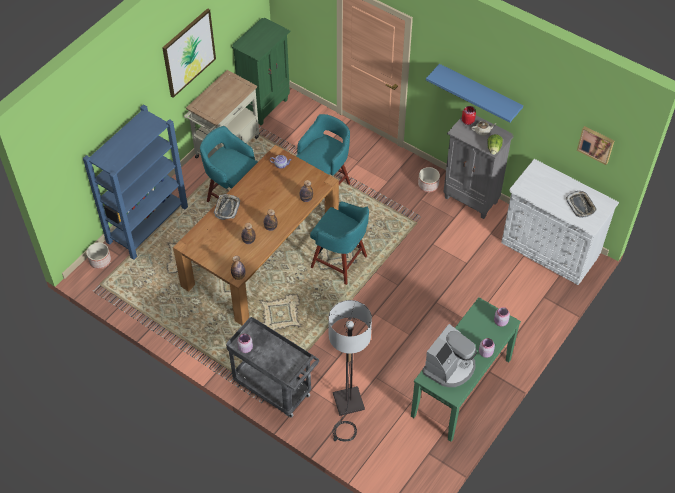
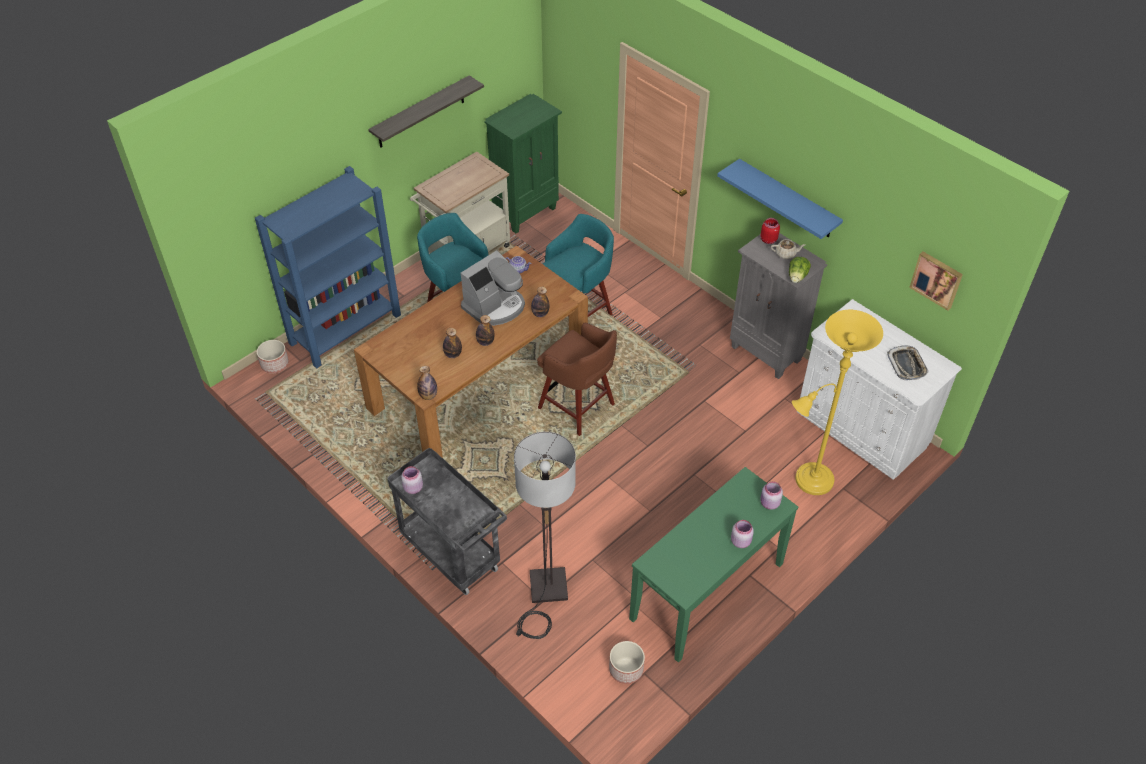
camera: 10 degrees right, 5 degrees down
(188, 52) = (421, 112): picture -> shelf
(227, 208) = (435, 312): tray -> none
(340, 262) = (578, 407): turquoise stool -> brown stool
(428, 185) = (712, 328): planter -> planter (626, 669)
(450, 367) = (686, 554): coffee machine -> coffee machine (495, 306)
(519, 295) = (809, 481): none -> yellow floor lamp

